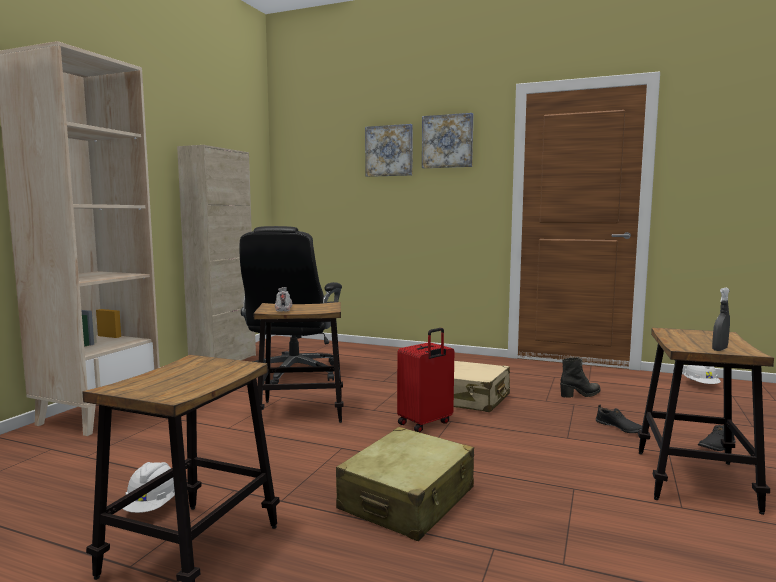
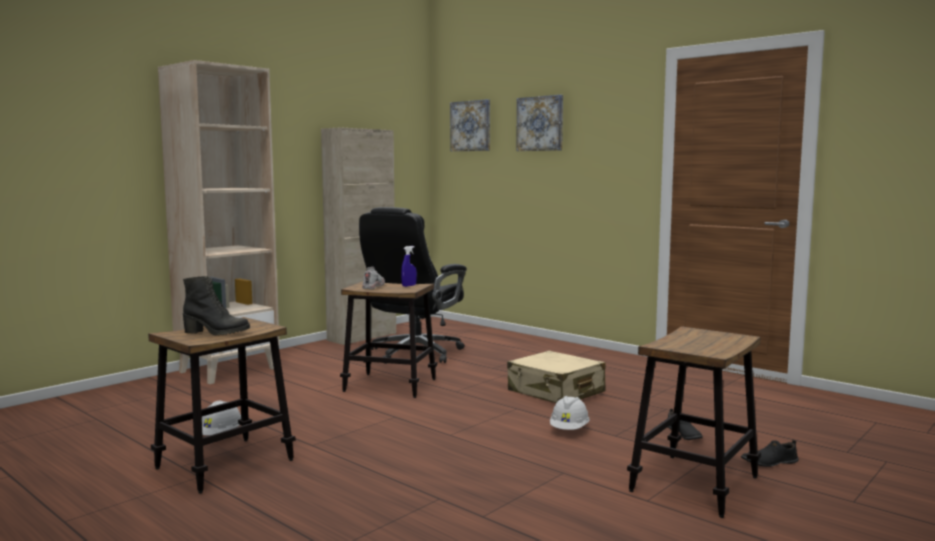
camera: 20 degrees right, 0 degrees up
(319, 305) = (409, 286): none -> blue spray bottle
(407, 499) = (408, 459): beige suitcase -> none
(425, 423) = (490, 407): red suitcase -> none
(447, 141) = (596, 113): picture -> picture (471, 126)
(580, 395) = (686, 401): black boot -> black boot (216, 333)
(701, 385) = (853, 407): white hard hat -> white hard hat (569, 430)
(719, 349) = (689, 349): grey spray bottle -> none

